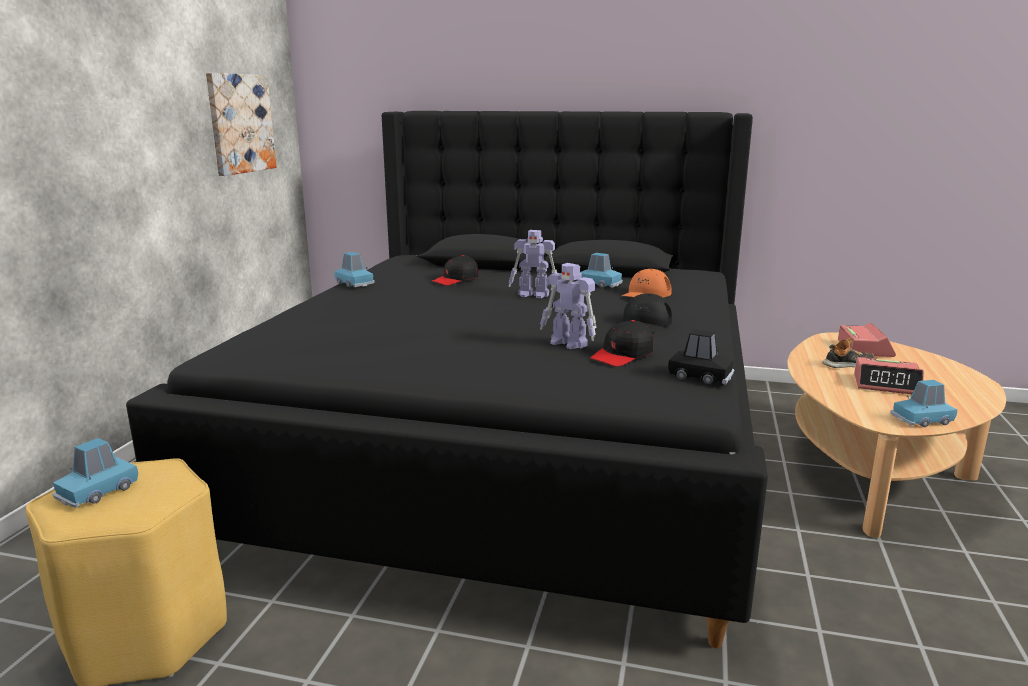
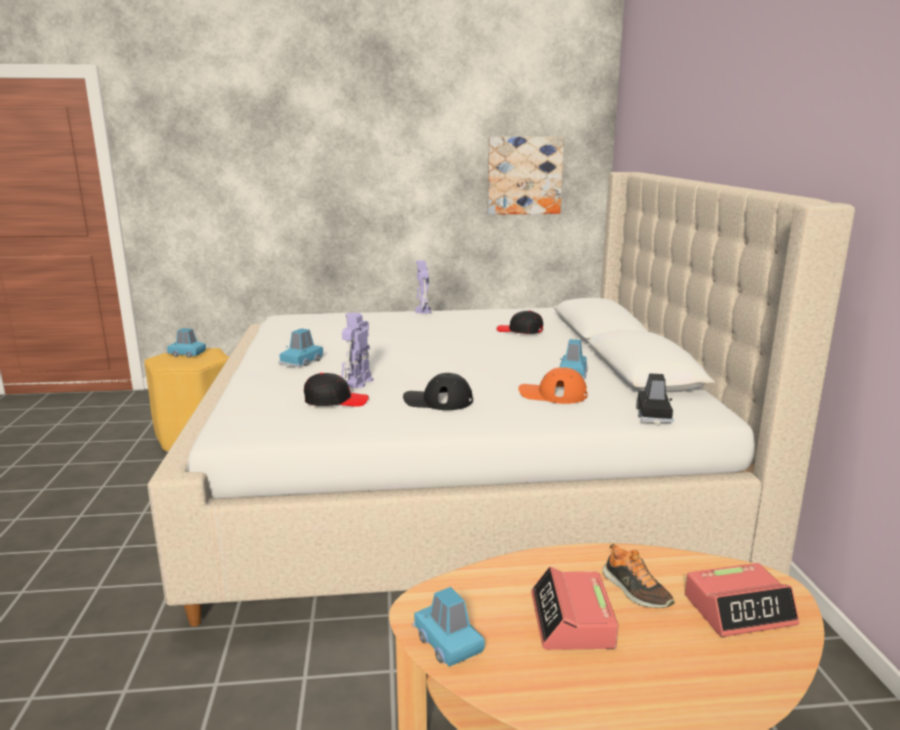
camera: 70 degrees right, 0 degrees up
(354, 283) = (472, 311): blue toy car -> blue toy car (301, 362)
(511, 449) = (463, 488): black bed -> beige bed
(534, 295) = (499, 357): toy robot -> toy robot (423, 311)
(622, 355) = (336, 401): black cap -> black cap turned 150 degrees clockwise
(700, 376) = (291, 429): black toy car -> black toy car (653, 414)

